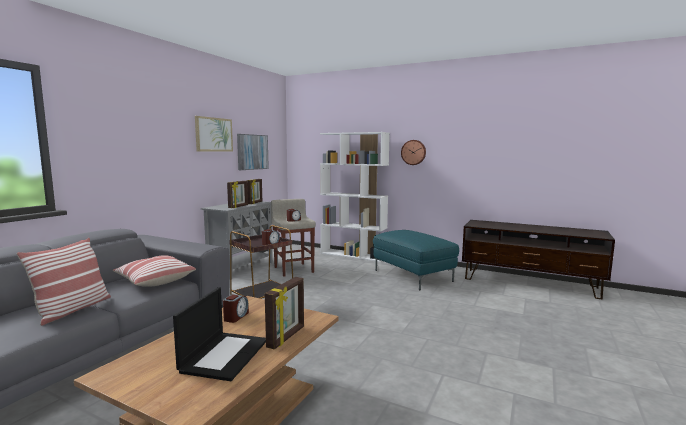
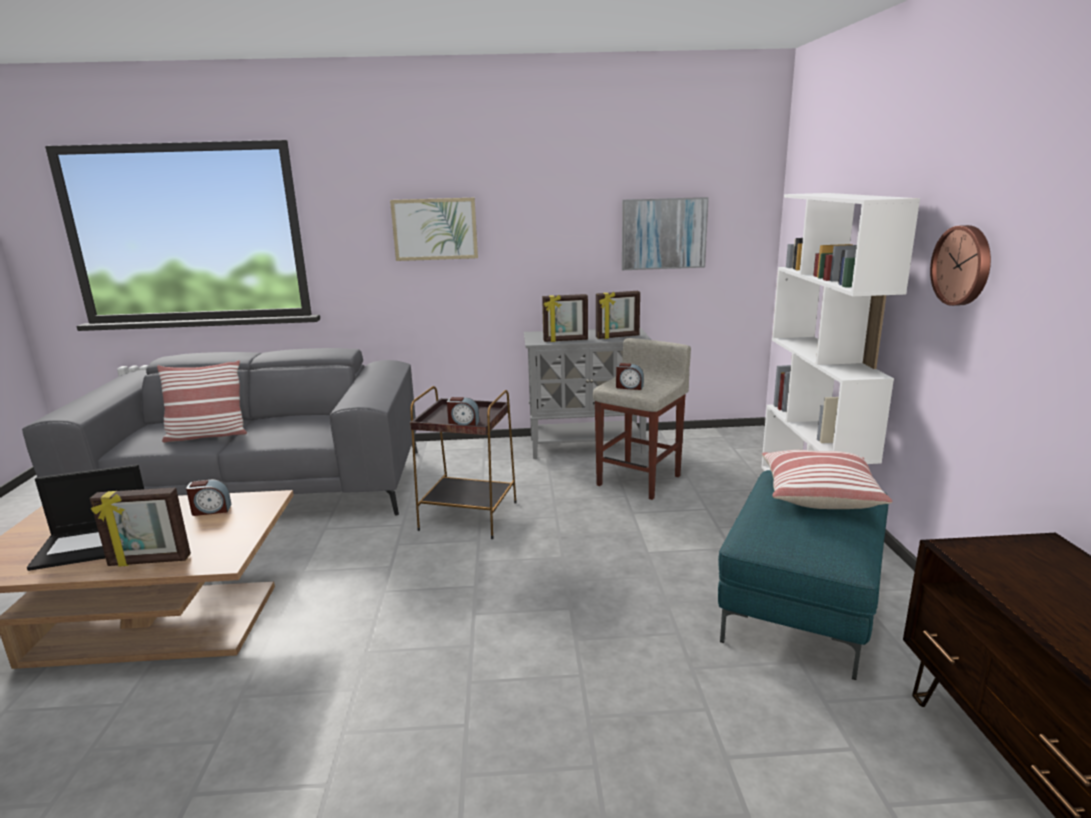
camera: 60 degrees right, 10 degrees up
(154, 281) = (312, 429): pillow -> pillow (818, 494)
(213, 134) = (563, 205): picture -> picture (435, 229)

